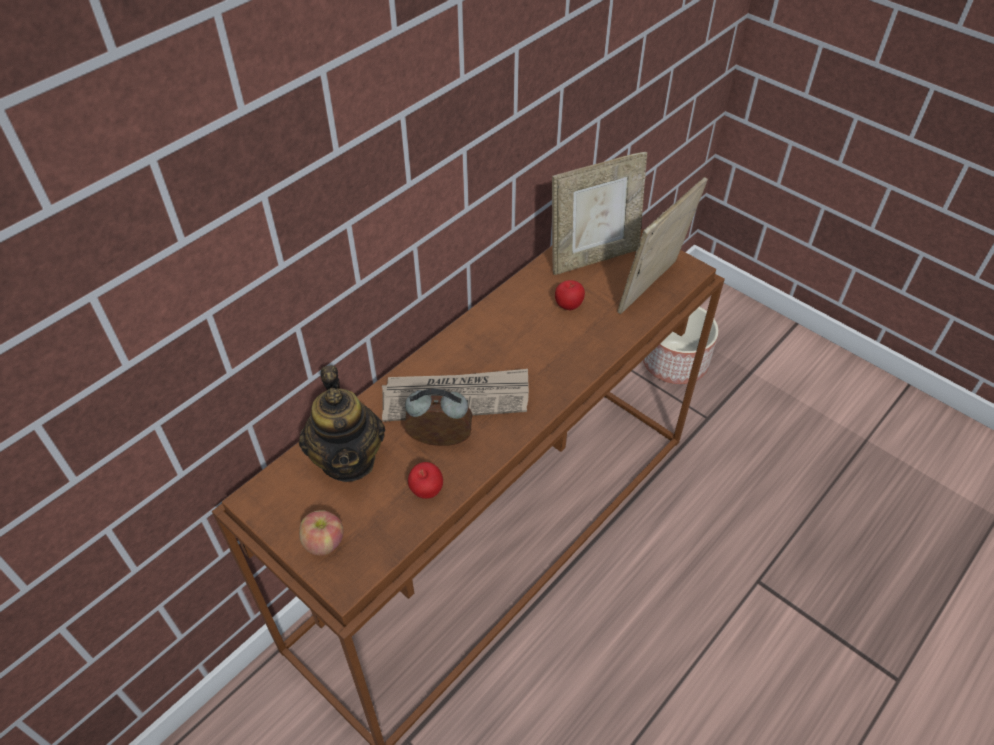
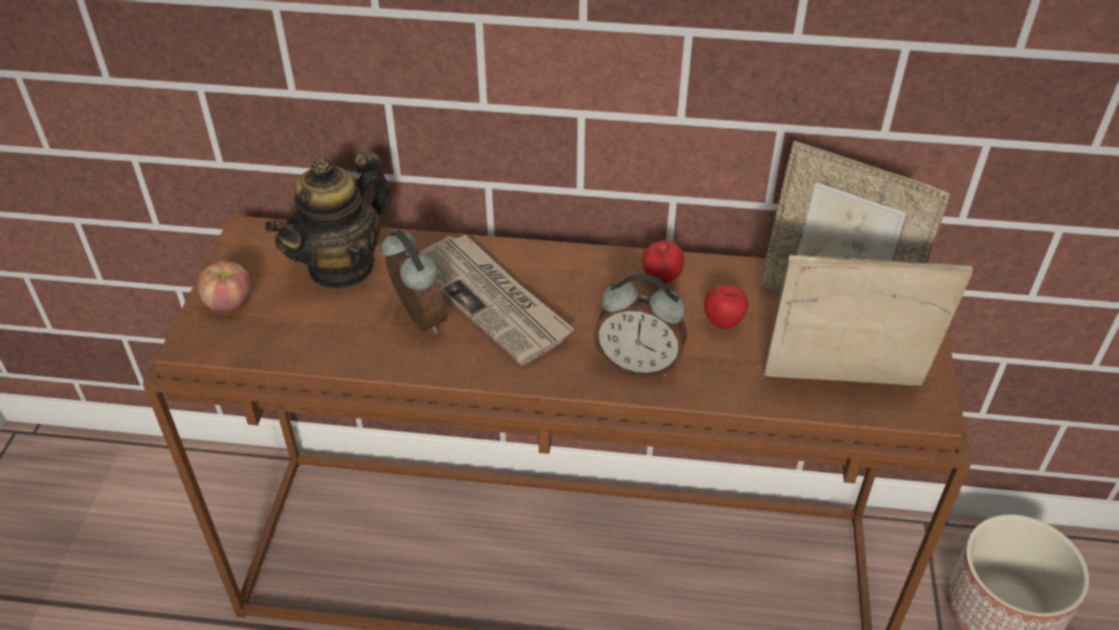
camera: 55 degrees right, 5 degrees down
(426, 491) = (346, 342): apple -> apple (661, 278)
(569, 359) = (638, 365): none -> alarm clock

